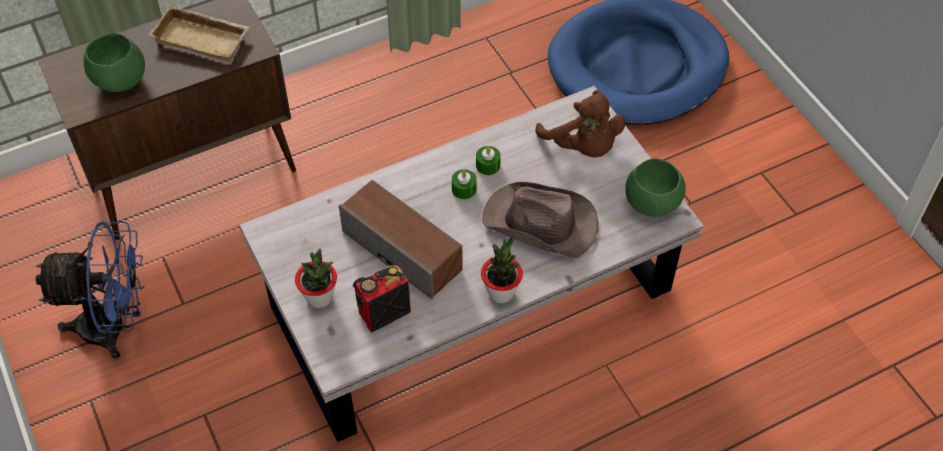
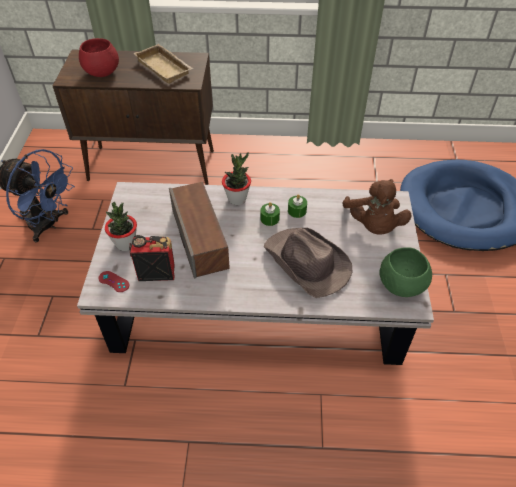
camera: 30 degrees right, 5 degrees down
(120, 80) = (102, 72): green bowl -> red bowl
(343, 347) = (114, 281): none -> red game controller
(501, 292) = (244, 296): potted plant -> potted plant (237, 199)

